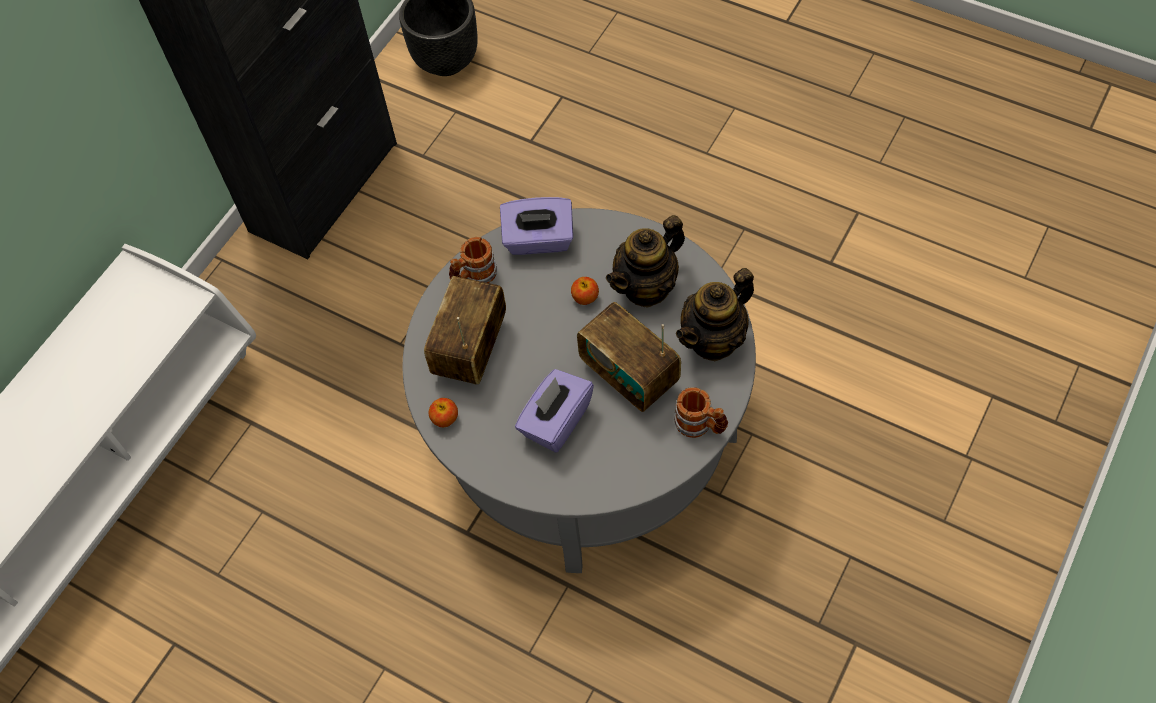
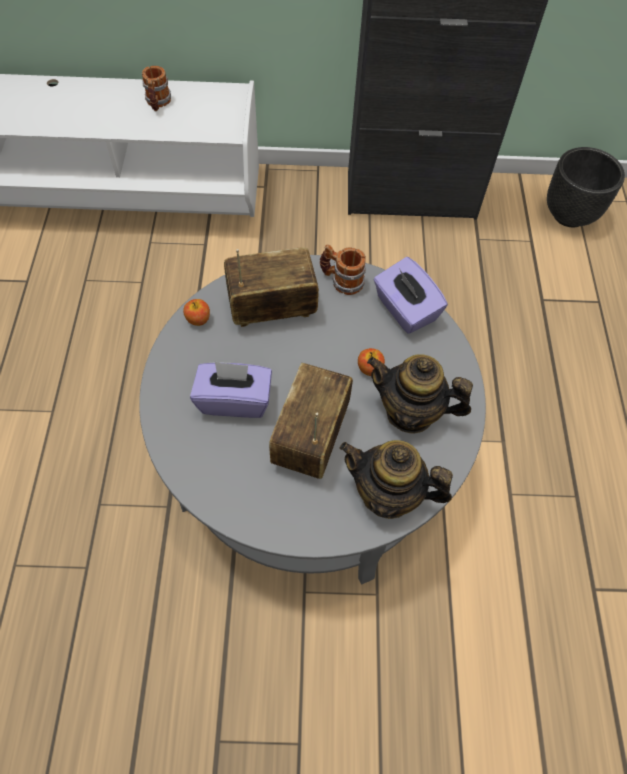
camera: 55 degrees right, 0 degrees up
(700, 425) = (288, 522): mug -> mug (158, 103)

